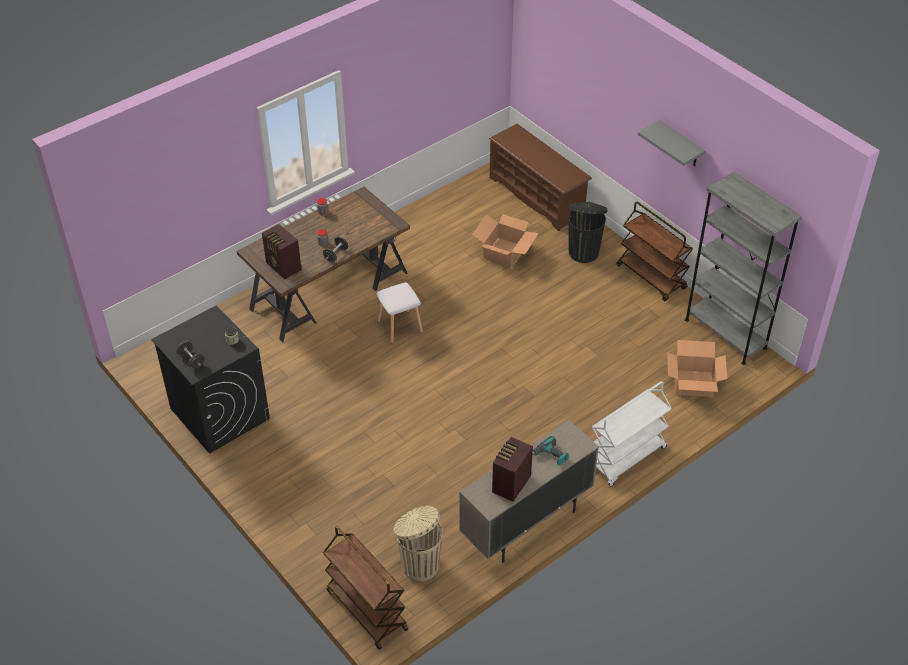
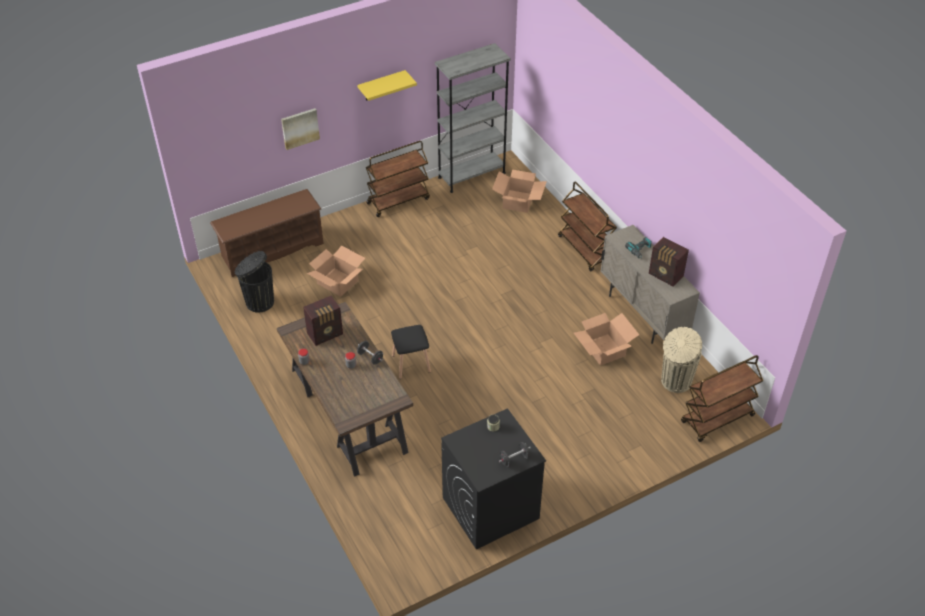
camera: 80 degrees left, 0 degrees up
(283, 267) = (376, 398): radio -> radio (326, 334)
(399, 327) = (411, 364): white stool -> black stool
(456, 490) = (604, 350): none -> cardboard box
(583, 251) = (354, 233): black trash can -> black trash can (259, 302)
(603, 112) = (300, 128): none -> picture
(626, 458) = (585, 250): white cart -> brown cart
(680, 145) = (382, 86): grey shelf -> yellow shelf

